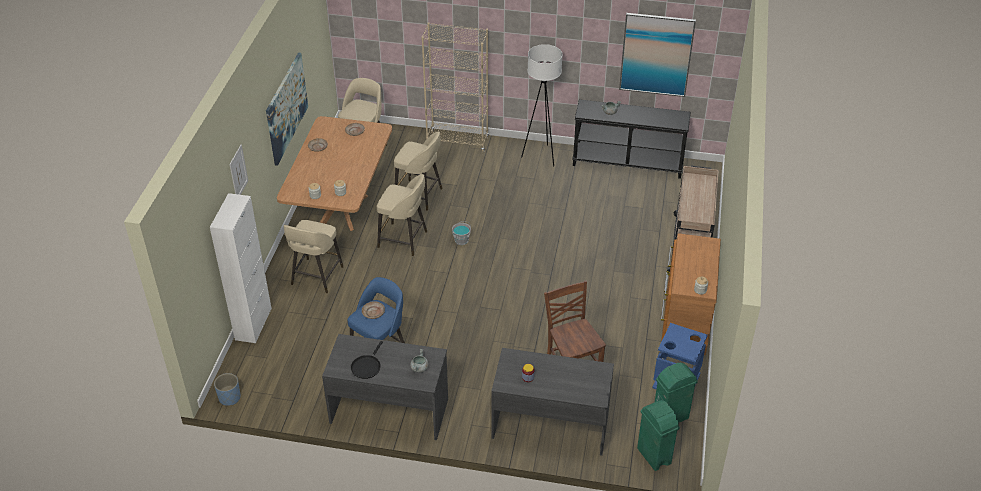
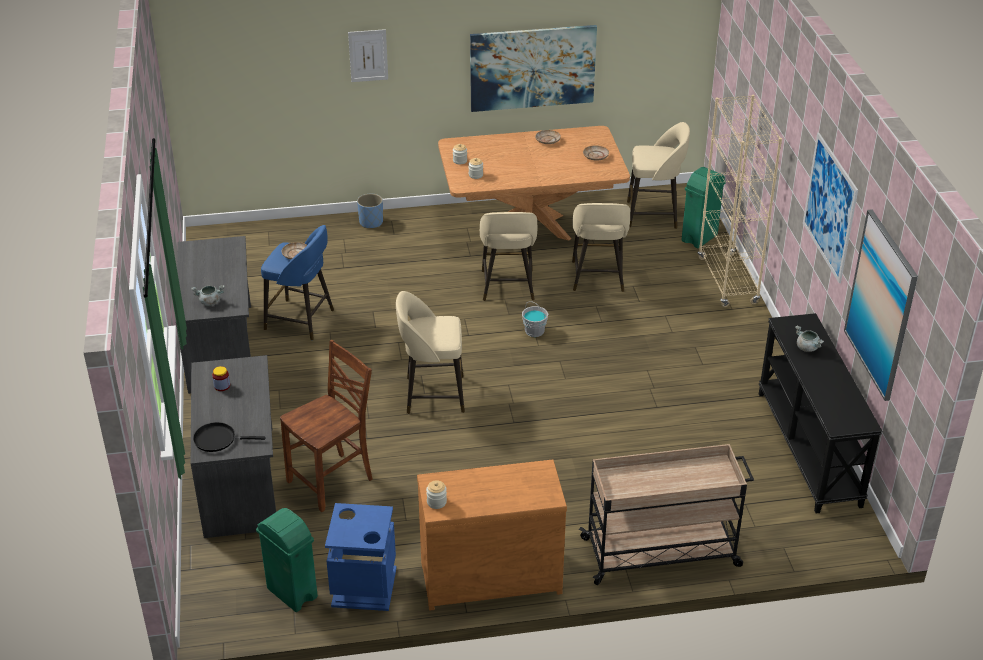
camera: 70 degrees right, 5 degrees down
(229, 398) = (203, 239): blue planter -> blue planter (371, 222)
(253, 324) = (314, 223): white cabinet -> none
(316, 277) = (408, 242): beige stool -> beige stool (432, 395)
(367, 366) = (200, 266): black frying pan -> black frying pan (218, 439)
(541, 156) = (755, 360): white floor lamp -> none
(567, 37) = (829, 207): none -> picture
(654, 456) = (216, 589): green trash can -> green trash can (699, 238)

